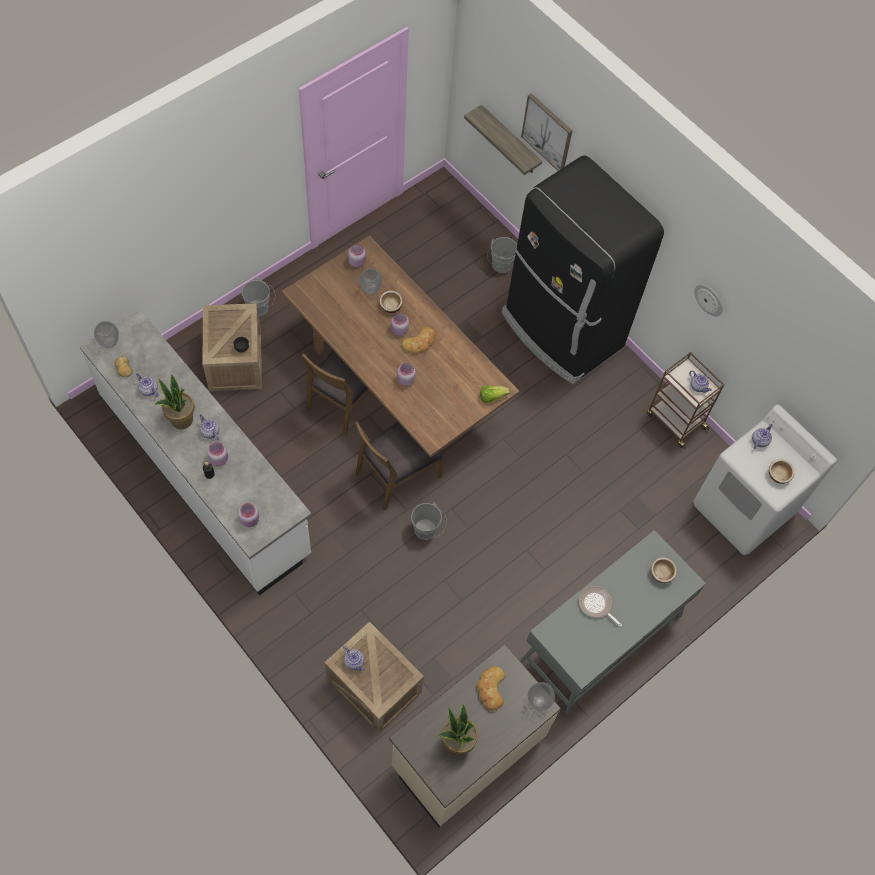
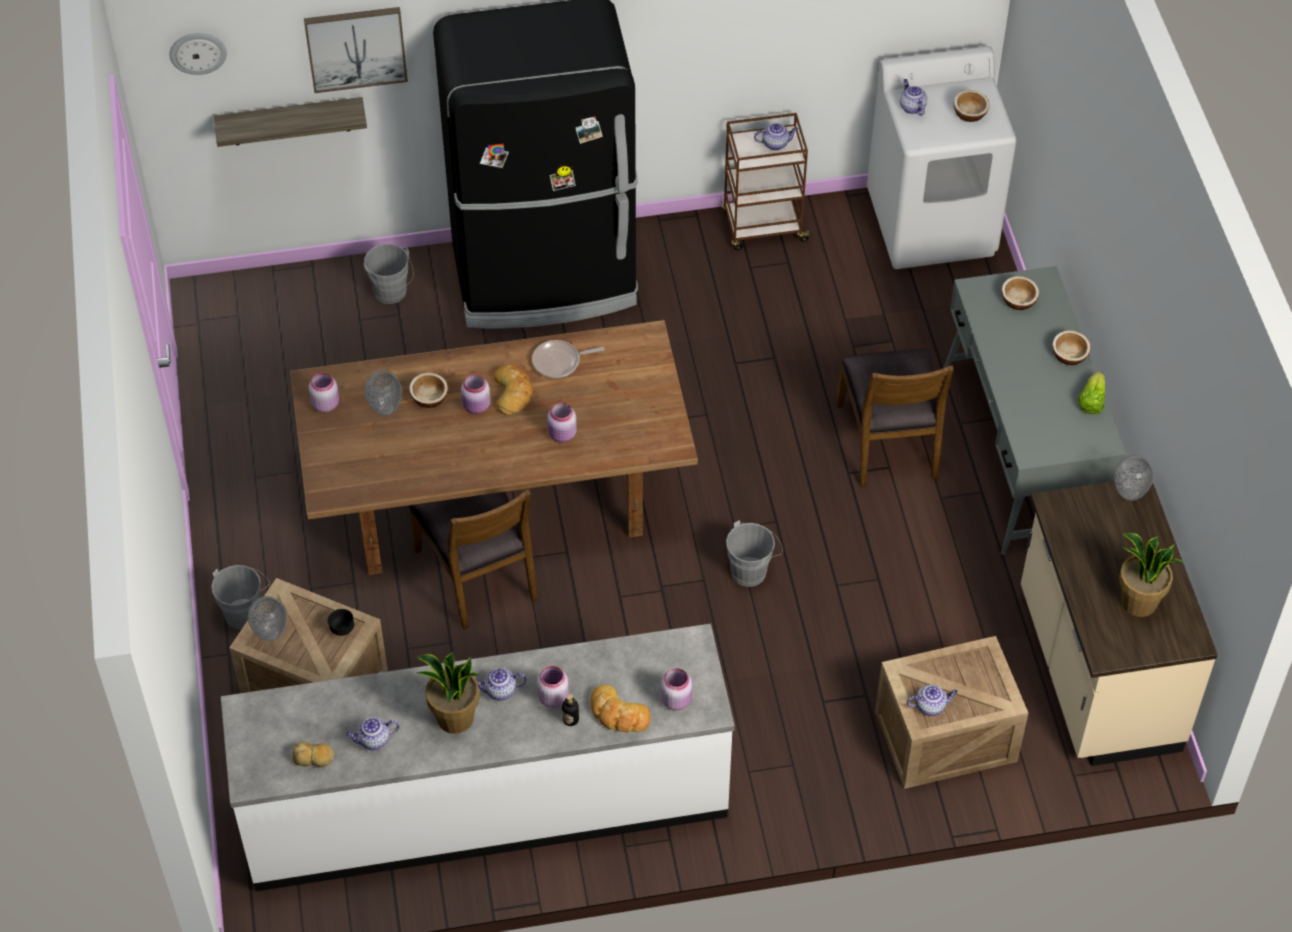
camera: 55 degrees left, 10 degrees down
(109, 343) = (254, 760): vase -> vase (271, 634)
(397, 474) = (641, 566): brown chair -> brown chair (889, 441)
(491, 689) = (1085, 535): bread -> bread (618, 714)
(492, 397) = (654, 352): lettuce -> lettuce (1091, 401)
(596, 605) = (1022, 385): frying pan -> frying pan (559, 362)
(637, 622) = (1069, 356): none -> bowl
(709, 299) = (717, 28): wall clock -> wall clock (198, 52)

